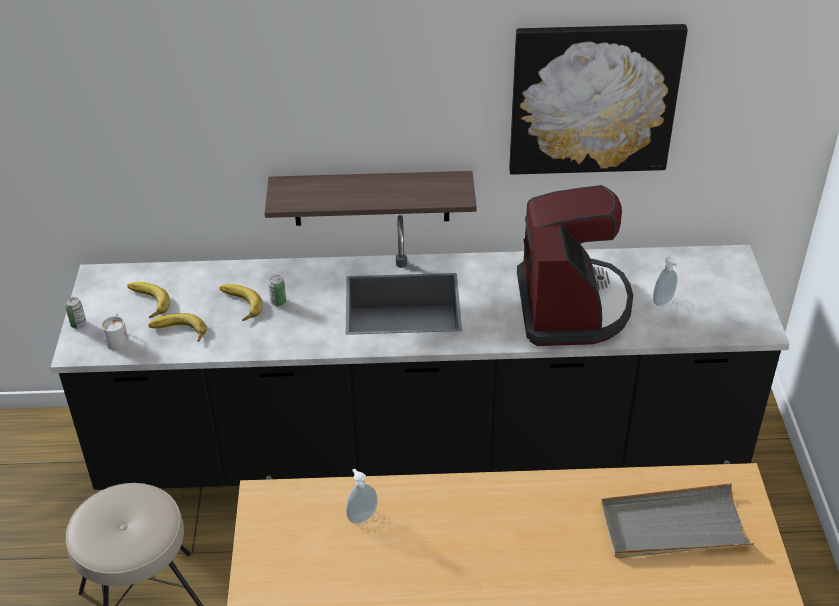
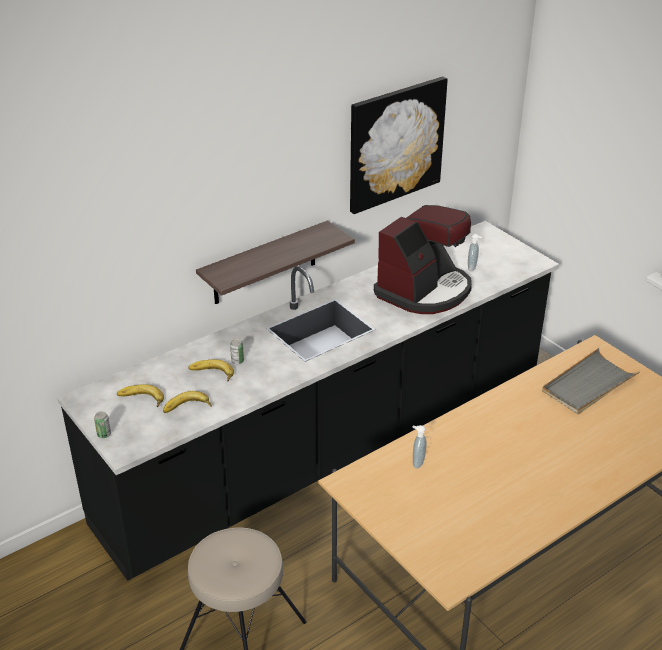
camera: 35 degrees left, 5 degrees down
(118, 339) = (147, 431): white mug -> none
(571, 306) = (424, 290): coffee machine -> coffee machine turned 75 degrees clockwise

